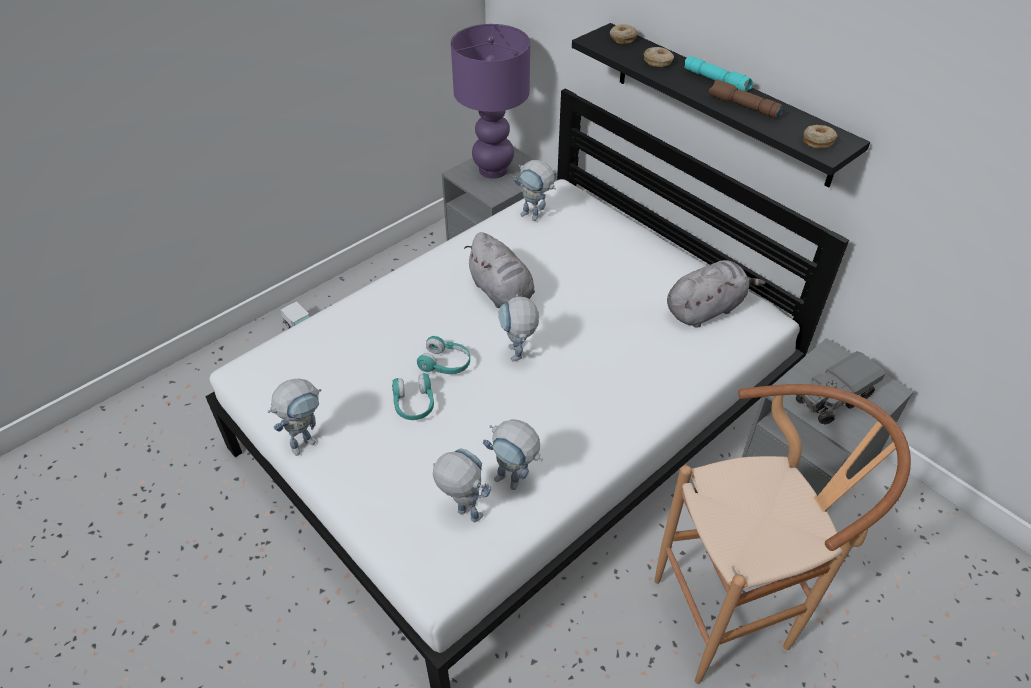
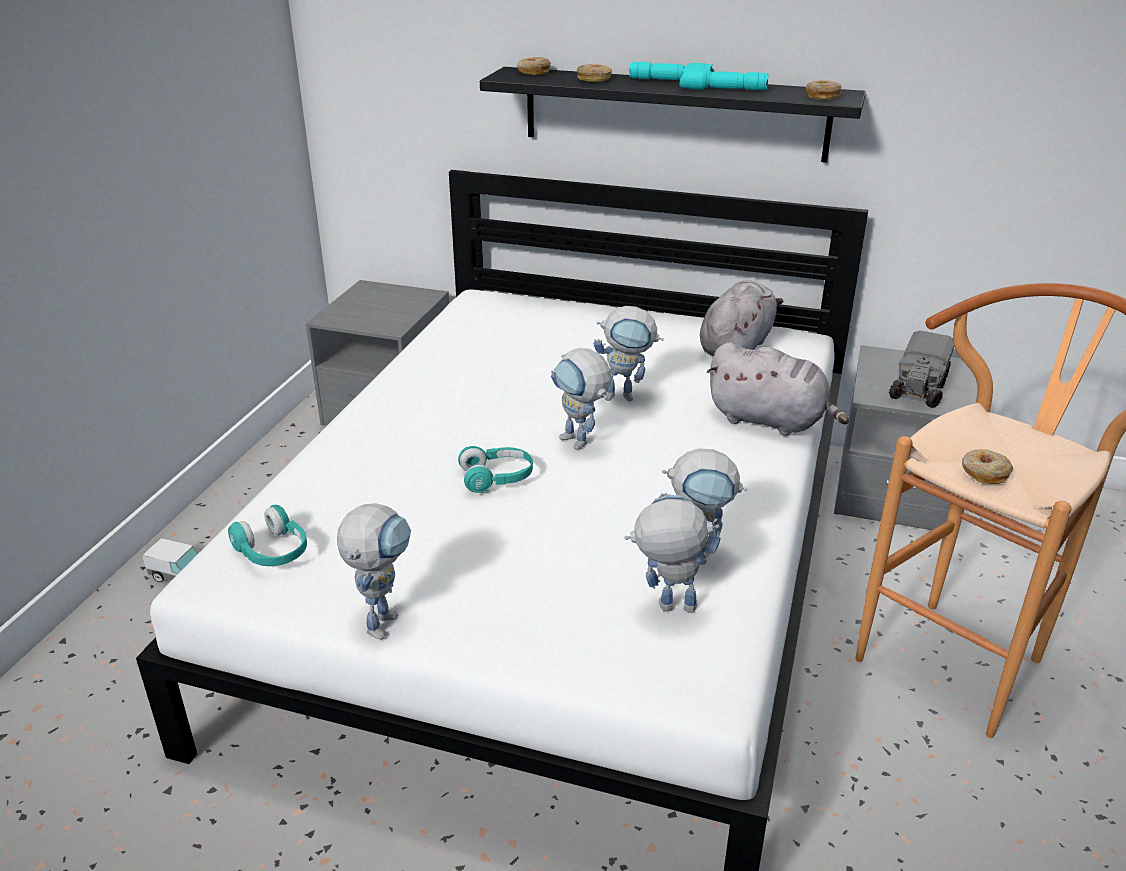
camera: 30 degrees left, 15 degrees down
(414, 404) = (495, 529): turquoise headphones -> turquoise headphones (273, 552)
(493, 170) = (371, 306): purple table lamp -> none
(502, 293) = (501, 396): grey plush toy -> grey plush toy (770, 421)
(535, 217) = (471, 324): toy robot -> toy robot (627, 396)
(724, 521) = (984, 473): none -> donut
(743, 106) = (722, 90): brown flashlight -> turquoise flashlight

